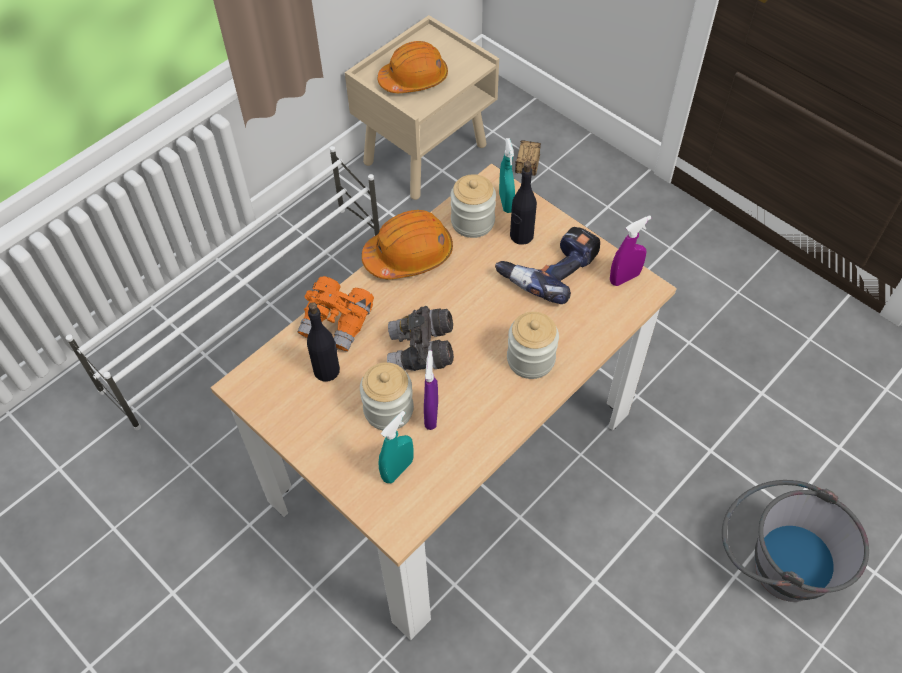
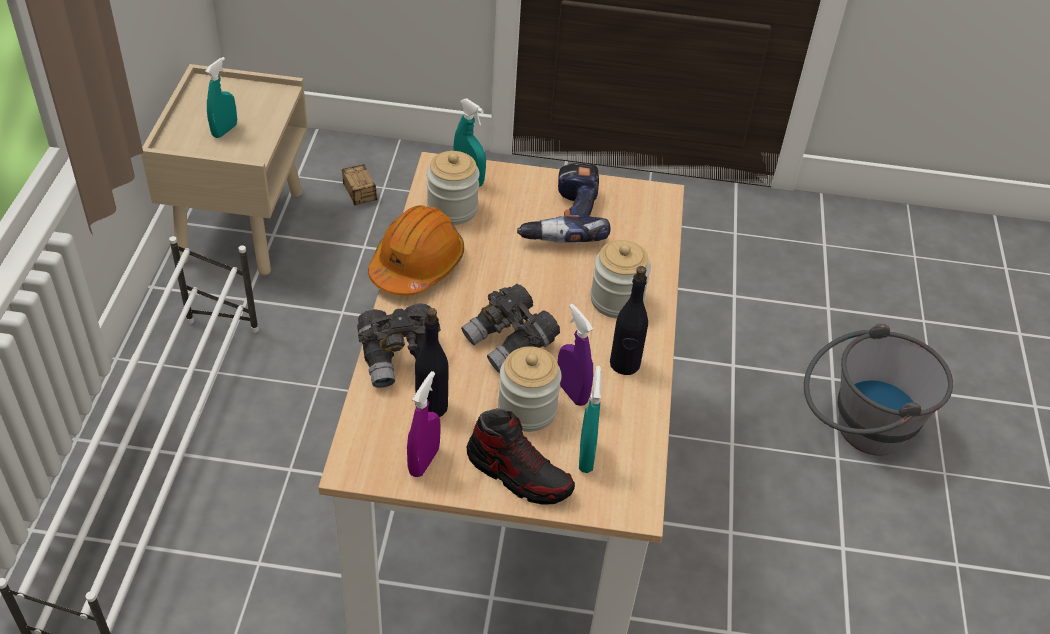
camera: 40 degrees left, 10 degrees down
(338, 323) = (402, 358): orange binoculars -> grey binoculars
(341, 455) = (519, 474): none -> shoe
(414, 79) = (224, 130): orange hard hat -> turquoise spray bottle
(521, 236) = (510, 201): black bottle -> black bottle (624, 364)
(624, 278) = (634, 196): purple spray bottle -> purple spray bottle (424, 461)

